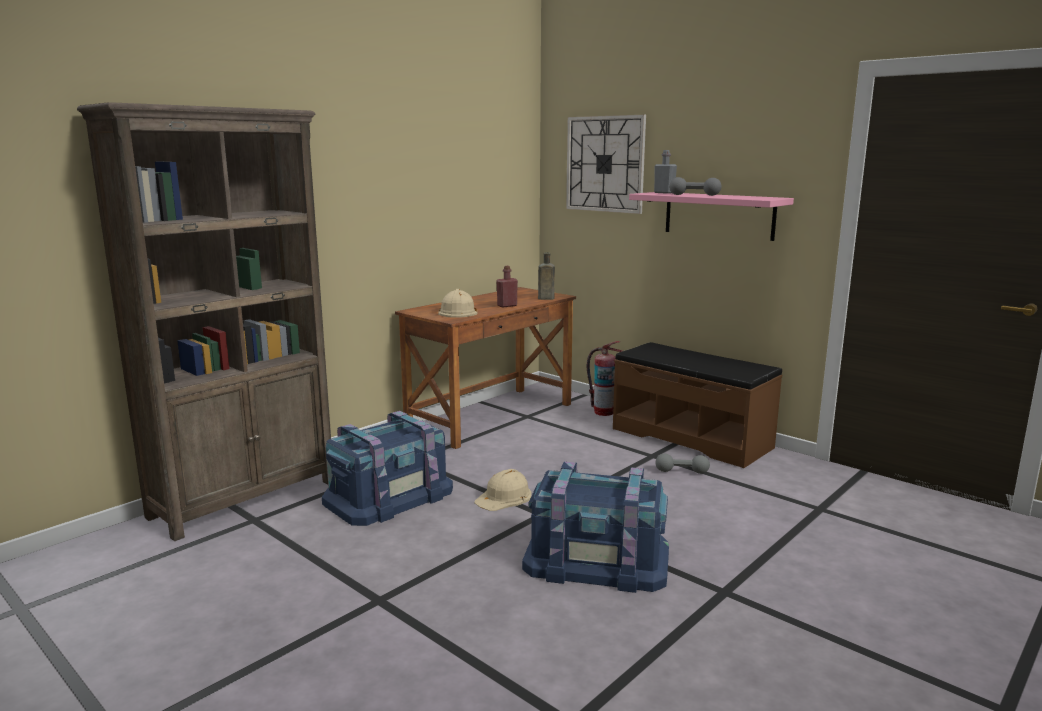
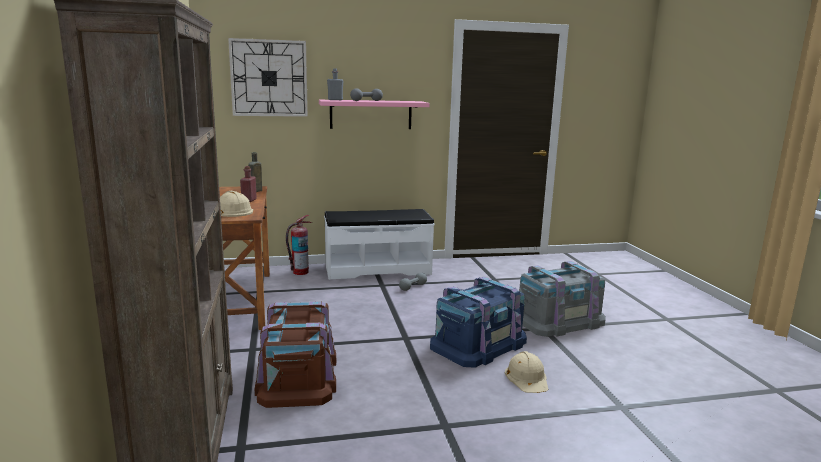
camera: 55 degrees left, 0 degrees up
(388, 495) = (297, 376): blue storage box -> brown storage box
(504, 497) = (366, 340): beige hard hat -> beige hard hat (527, 377)
(691, 438) = (377, 269): brown bench -> white bench
(777, 596) = (558, 319): none -> grey storage box

